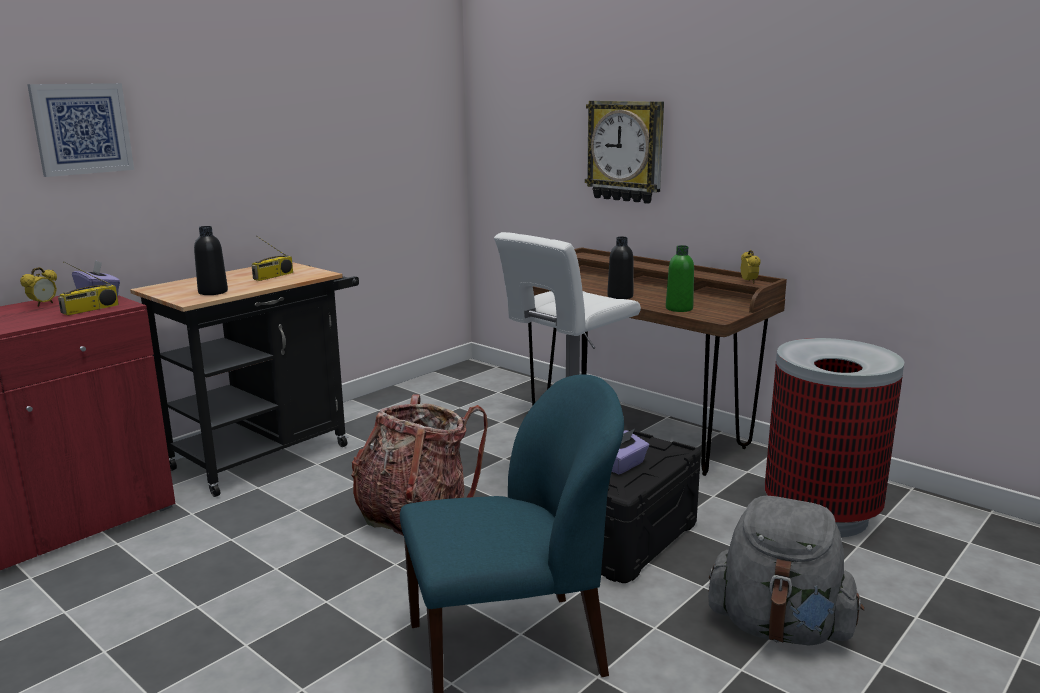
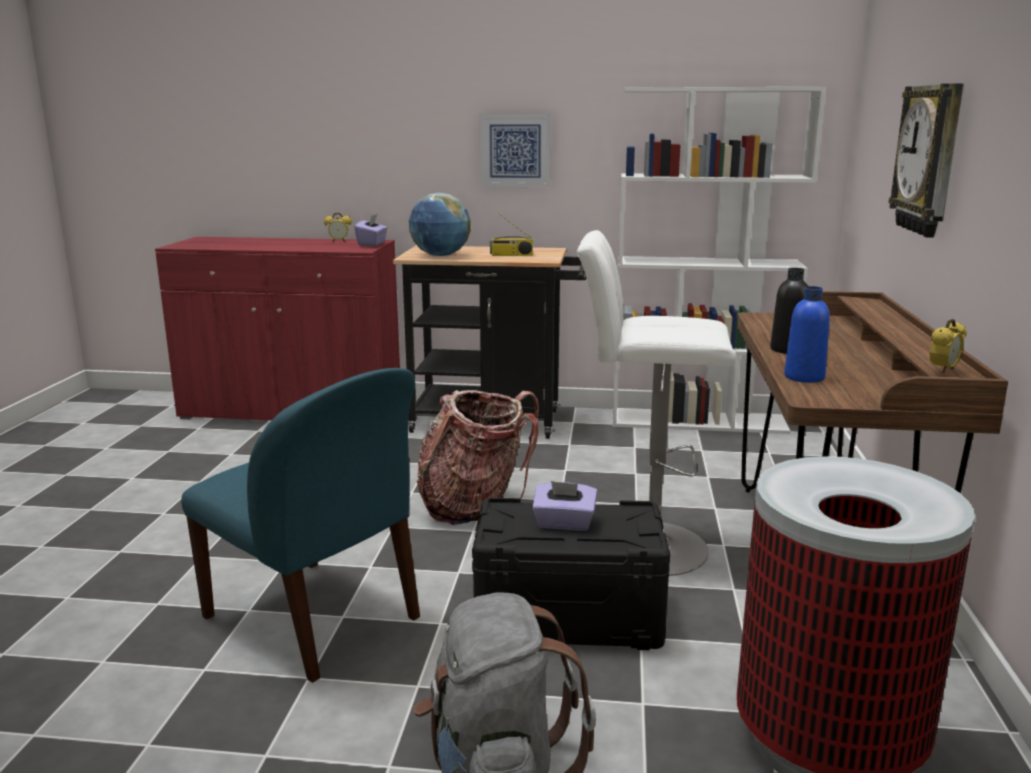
camera: 55 degrees right, 0 degrees up
(82, 129) = (398, 108): picture -> picture (515, 150)
(90, 309) = (341, 248): radio -> none
(213, 292) = (440, 256): black bottle -> globe
(414, 389) = (699, 421): none -> white bookcase
(679, 308) = (804, 377): green bottle -> blue bottle

